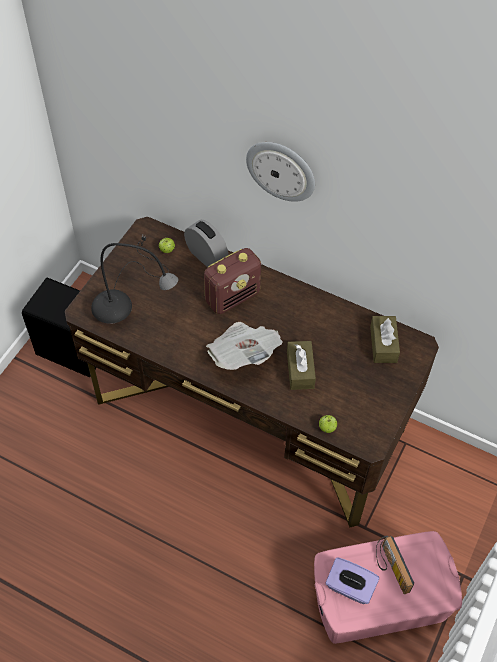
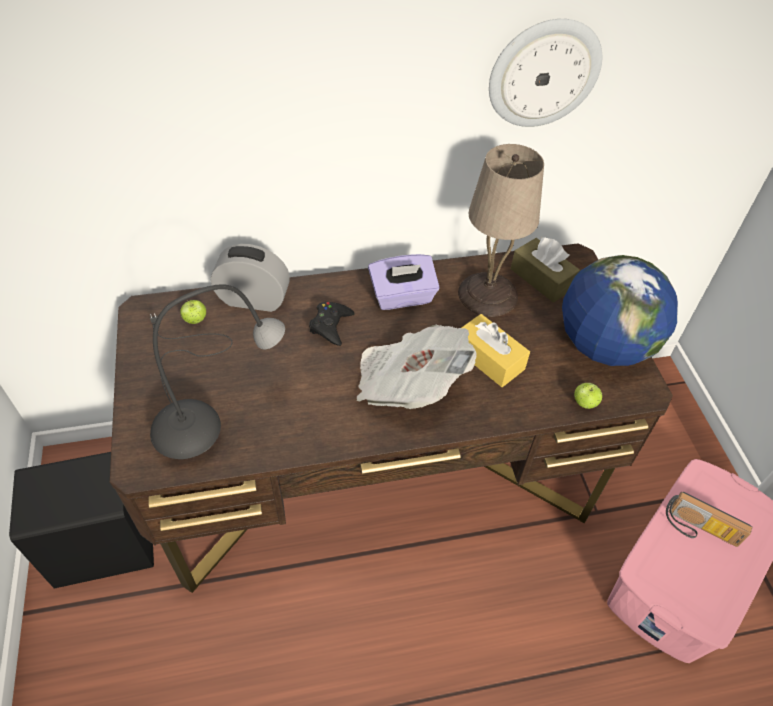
camera: 40 degrees left, 5 degrees down
(233, 297) = (331, 326): radio -> black game controller
(281, 170) = (341, 90): wall clock -> wall clock (543, 73)
(300, 370) = (489, 359): brown tissue box -> yellow tissue box
(339, 332) = (486, 293): none -> beige table lamp
(350, 587) = (686, 583): purple tissue box -> purple tissue box (402, 297)
(375, 406) = (603, 346): none -> globe

